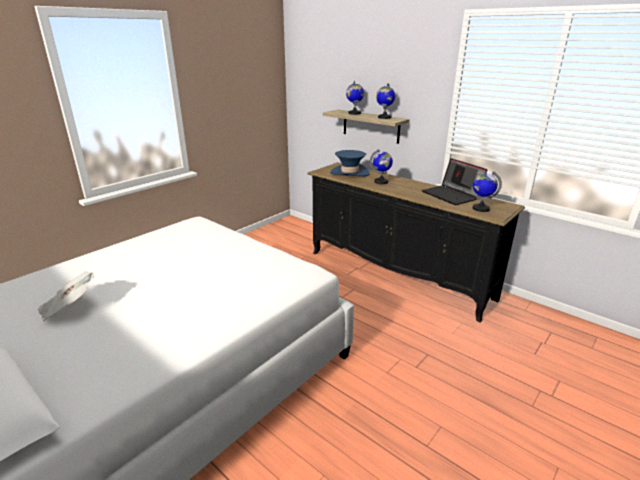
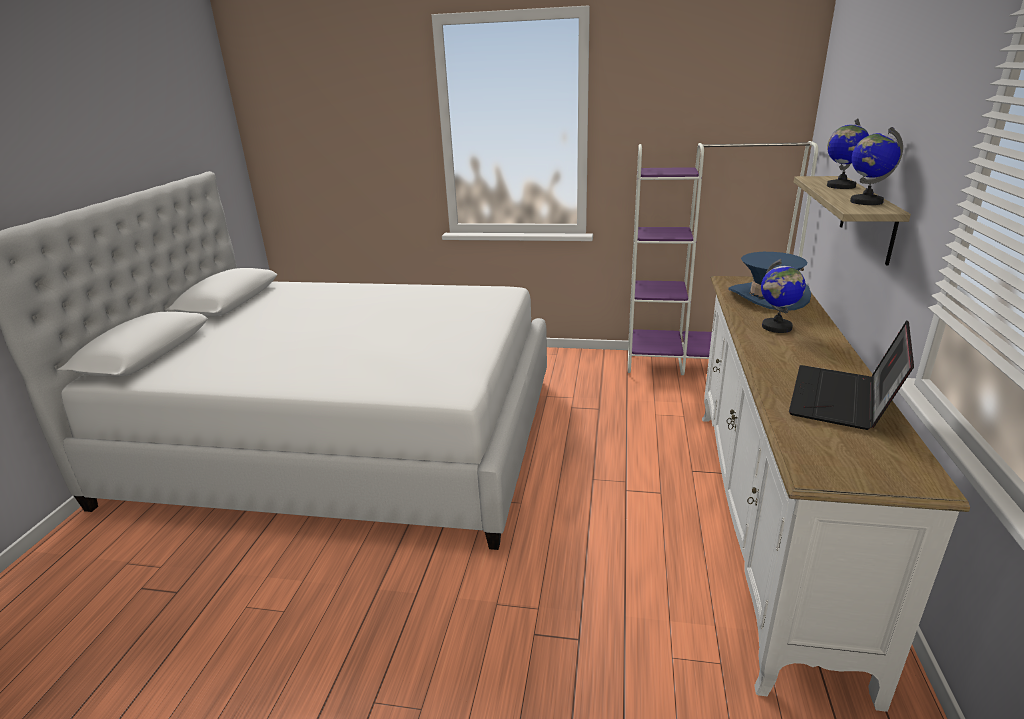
camera: 60 degrees right, 0 degrees up
(69, 308) = (289, 316): newspaper -> none
(272, 233) = (701, 367): none -> purple clothes rack
(396, 275) = (765, 522): black dresser -> white dresser
(480, 208) = (826, 446): globe -> none

